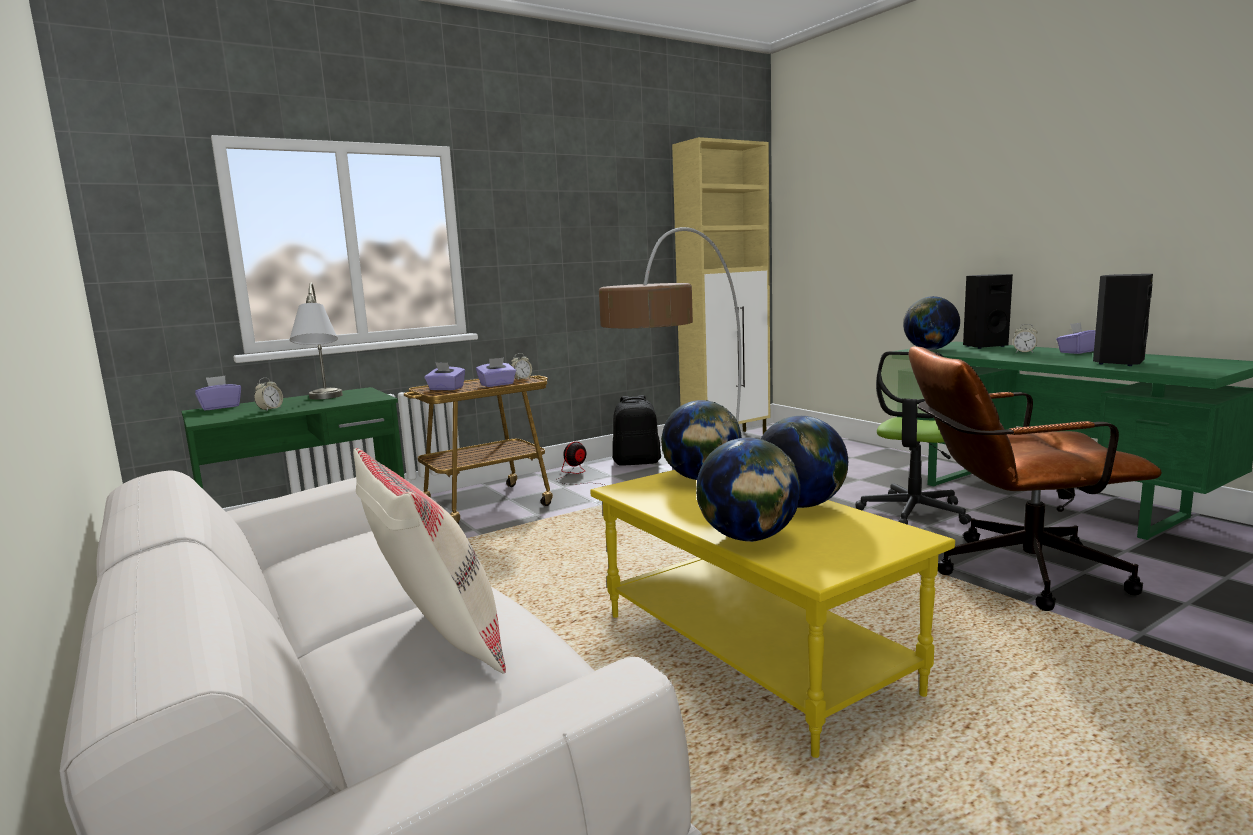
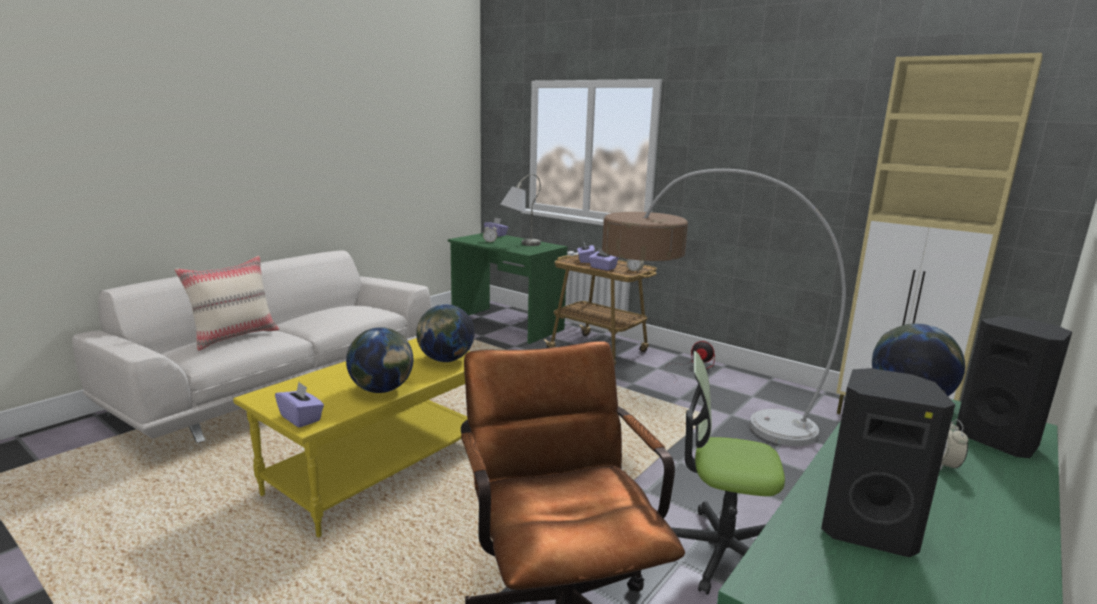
camera: 70 degrees right, 5 degrees up
(637, 462) = (752, 386): black backpack -> none
(748, 538) = (320, 378): globe -> none
(1076, 352) = (1003, 514): purple tissue box -> purple tissue box (301, 418)

